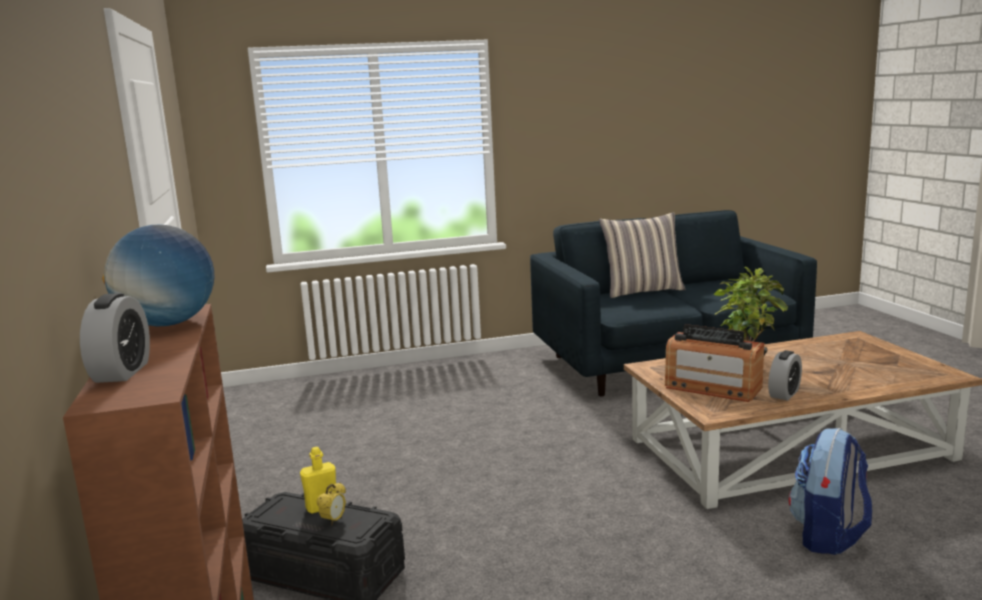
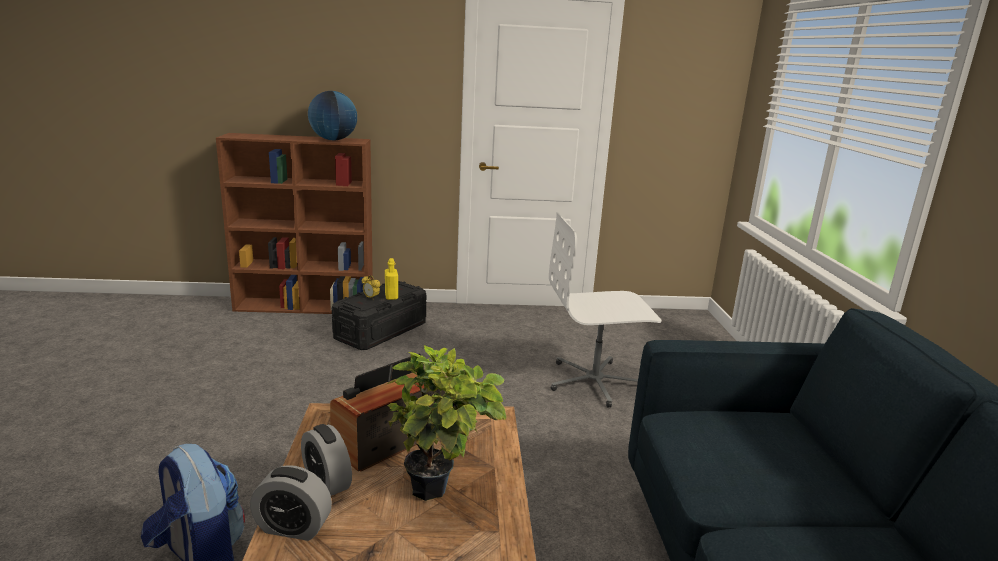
camera: 100 degrees right, 5 degrees up
(122, 372) = (266, 135): alarm clock -> alarm clock (293, 528)
(423, 424) = (595, 382): none -> white office chair
(642, 291) = (844, 486): pillow -> none

